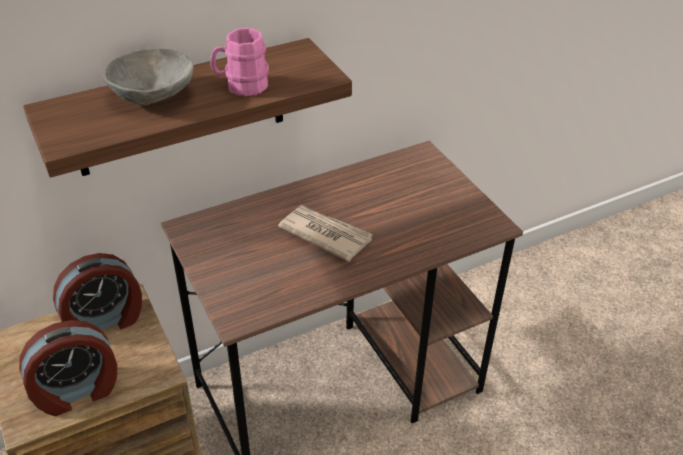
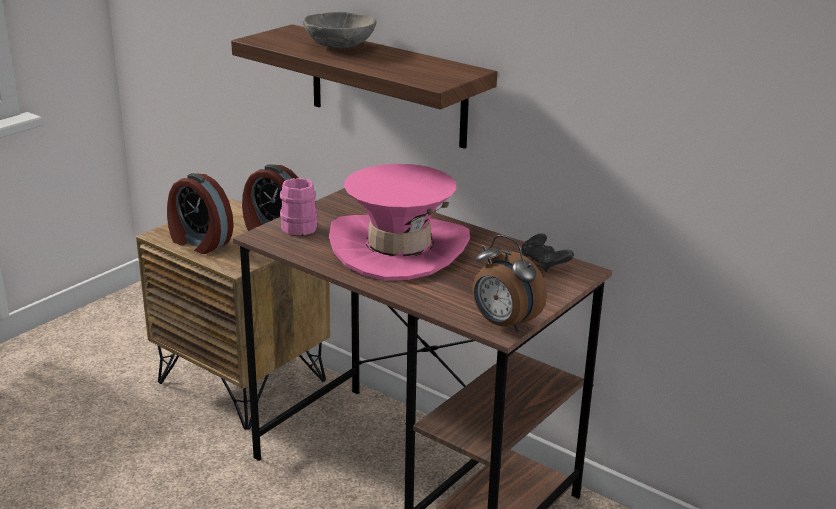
camera: 65 degrees right, 15 degrees down
(241, 86) = (385, 64): pink mug -> pink mug (296, 226)
(325, 234) = (399, 248): newspaper -> pink hat
(400, 166) = (544, 263): none -> black game controller
(488, 221) = (503, 324): none -> alarm clock

